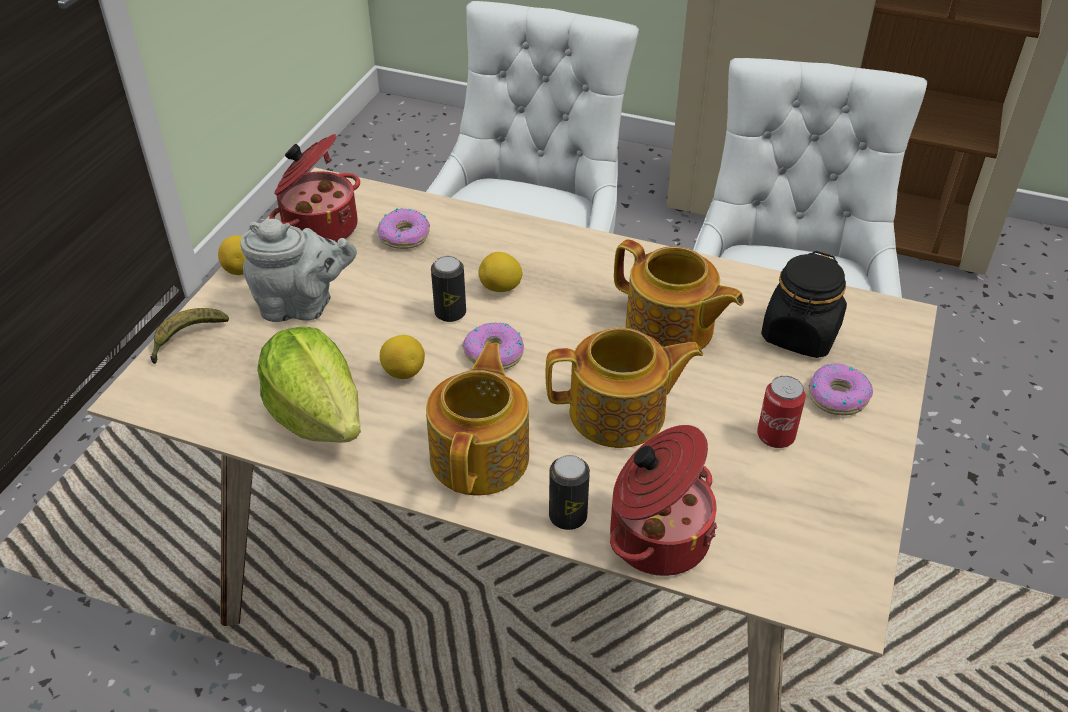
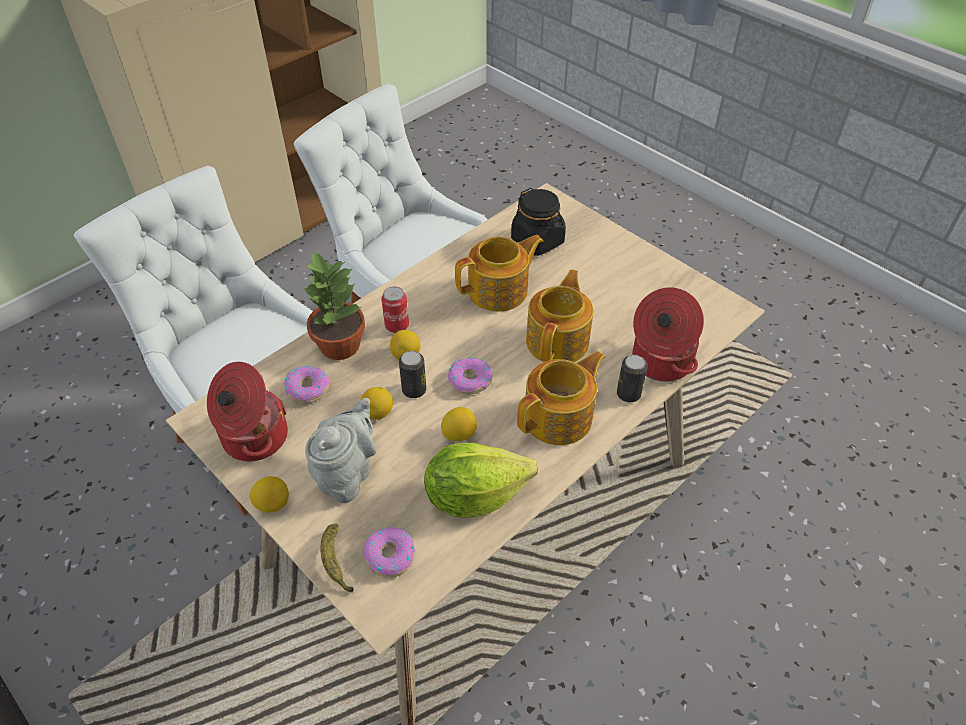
camera: 65 degrees left, 5 degrees up
(400, 298) = (378, 413): none -> lemon
(481, 455) = (560, 417): teapot -> teapot turned 105 degrees clockwise
(482, 233) = (339, 345): none -> potted plant
(775, 436) = (610, 285): can -> can (397, 326)
(837, 396) = (593, 249): donut -> donut (390, 556)

